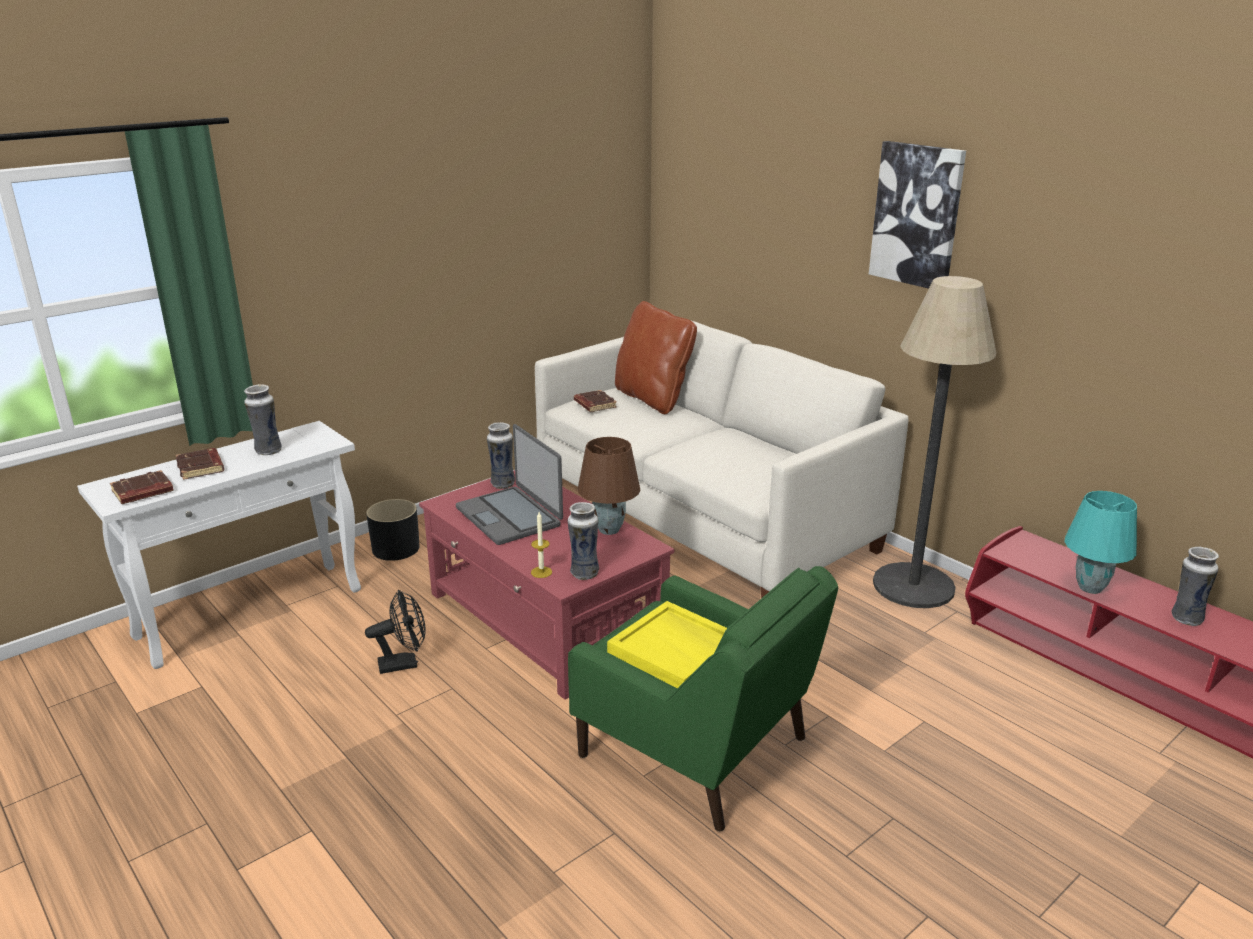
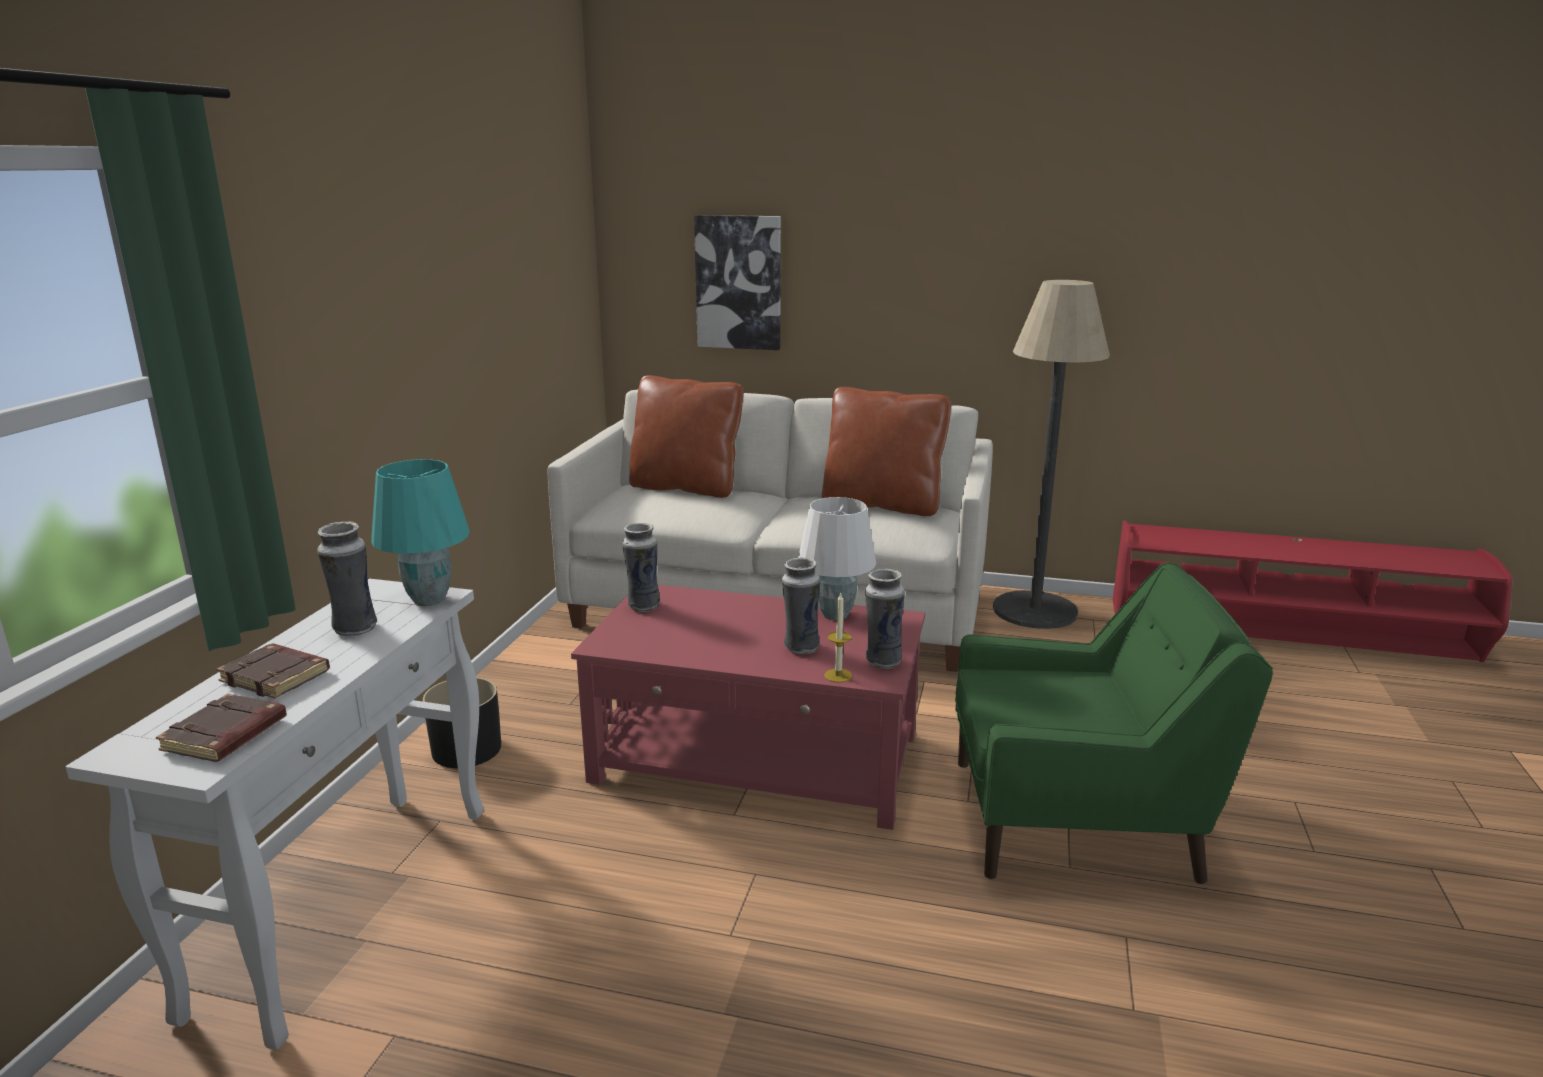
camera: 35 degrees left, 5 degrees down
(404, 663) = (659, 872): black fan -> none
(510, 516) = (708, 634): laptop -> none
(594, 404) = (634, 505): brown book -> none
(609, 530) = (836, 615): brown table lamp -> white table lamp
(676, 649) = (1053, 704): yellow tray -> none
(773, 452) = (882, 505): none -> brown pillow
(917, 215) = (977, 230): picture -> picture (739, 282)
(1090, 588) = (1238, 550): turquoise table lamp -> turquoise table lamp (430, 599)
(1185, 618) = (1323, 552): vase -> vase (800, 648)

